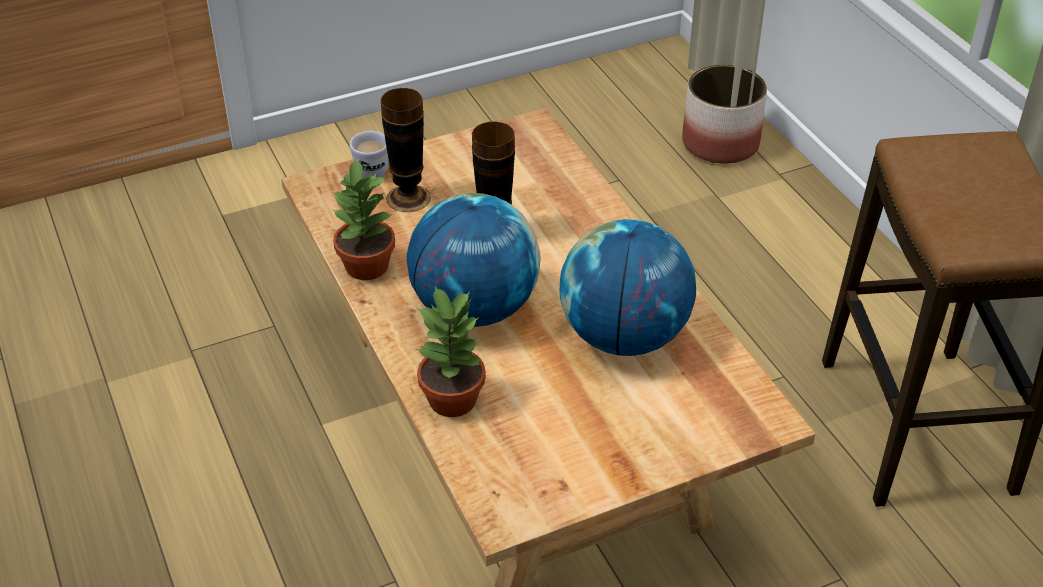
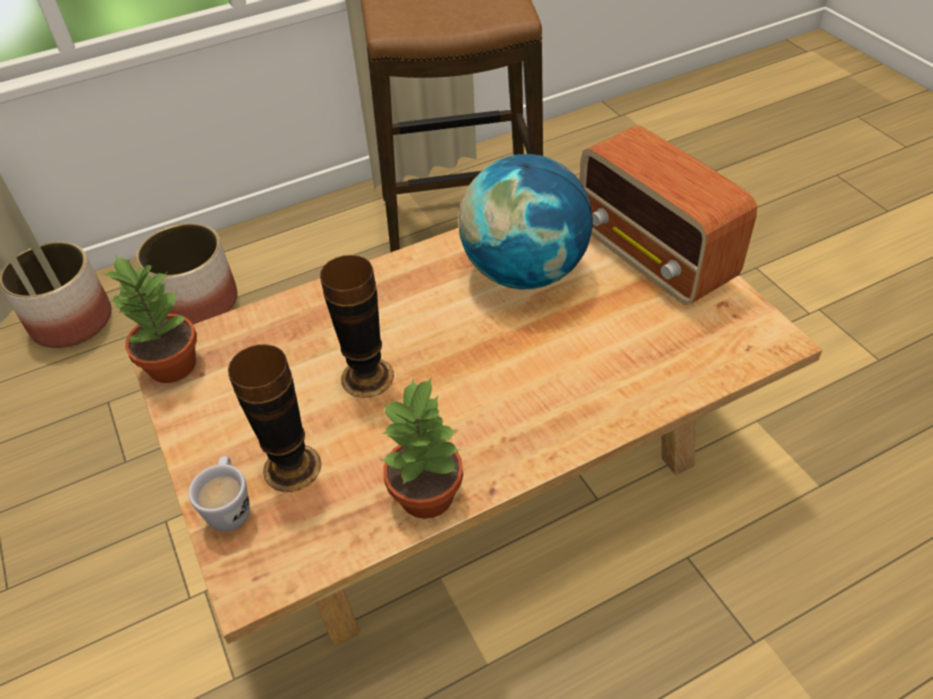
camera: 90 degrees left, 5 degrees up
(453, 398) = (635, 389): potted plant -> potted plant (171, 365)
(475, 309) = (496, 383): globe -> none
(643, 440) = (654, 257): none -> radio
(750, 219) = (199, 302): none -> planter

